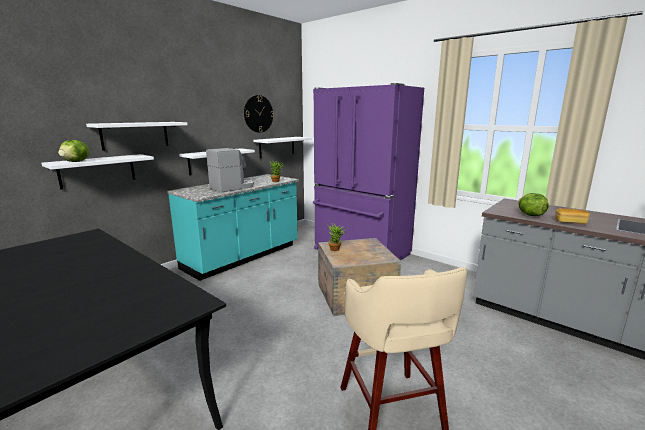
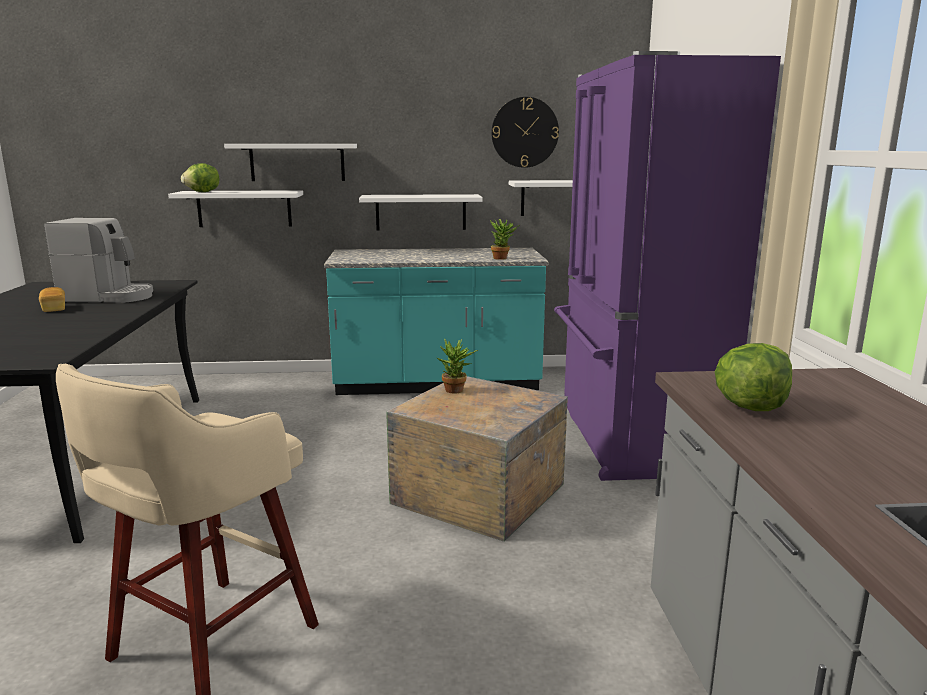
camera: 45 degrees right, 0 degrees up
(233, 187) = (413, 257): coffee machine -> coffee machine (108, 297)
(570, 222) = (800, 448): bread -> bread (54, 309)

